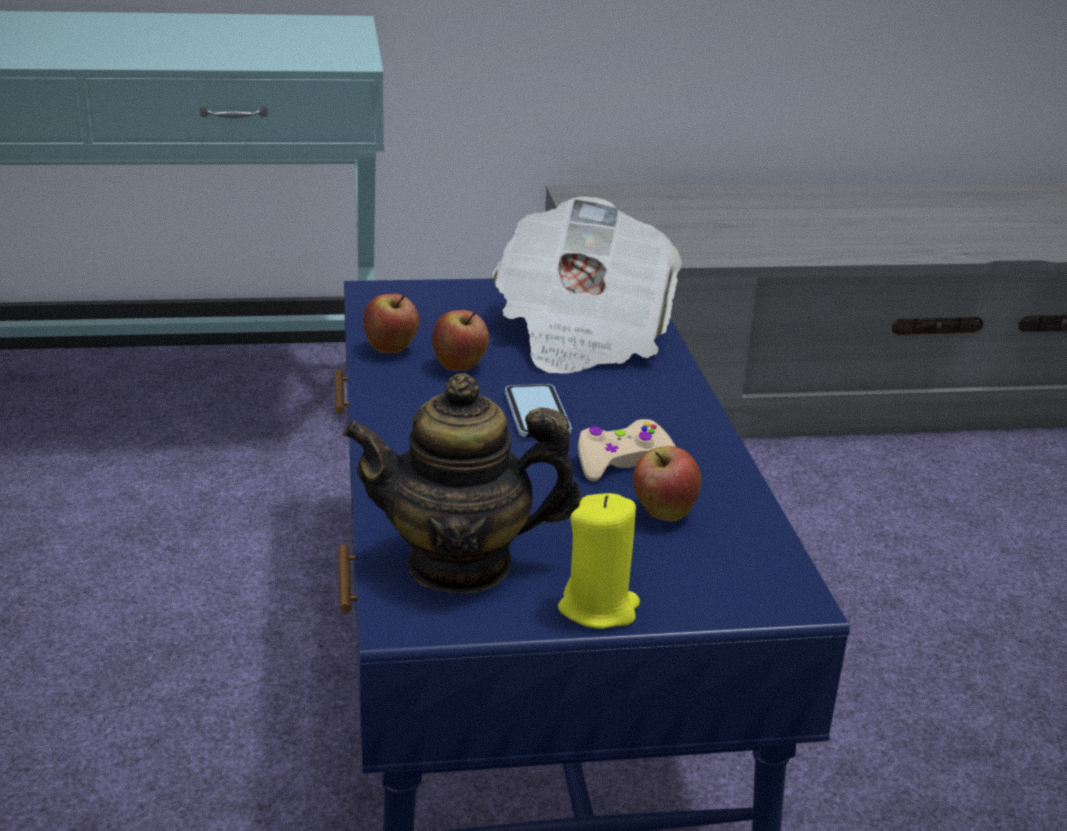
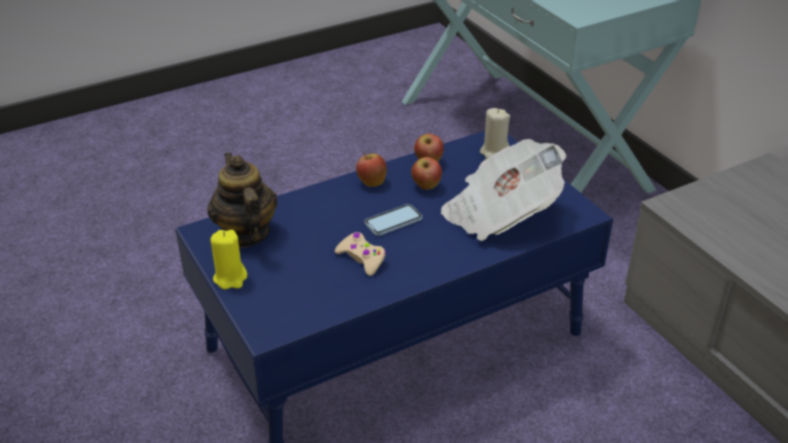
camera: 70 degrees right, 10 degrees up
(414, 299) = (494, 152): none -> beige candle
(663, 514) = (319, 281): apple -> apple (371, 182)

